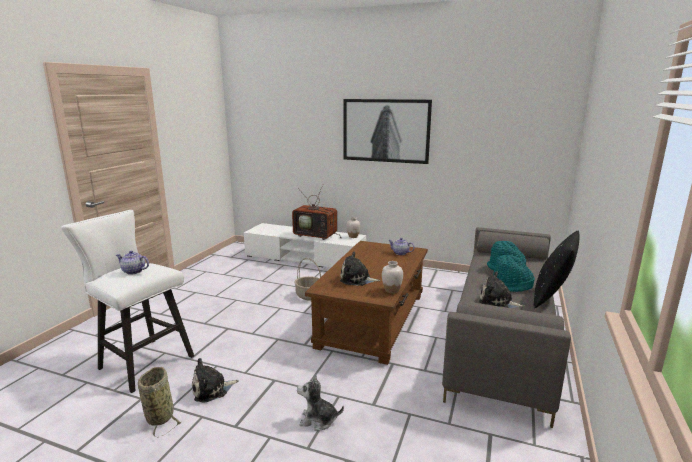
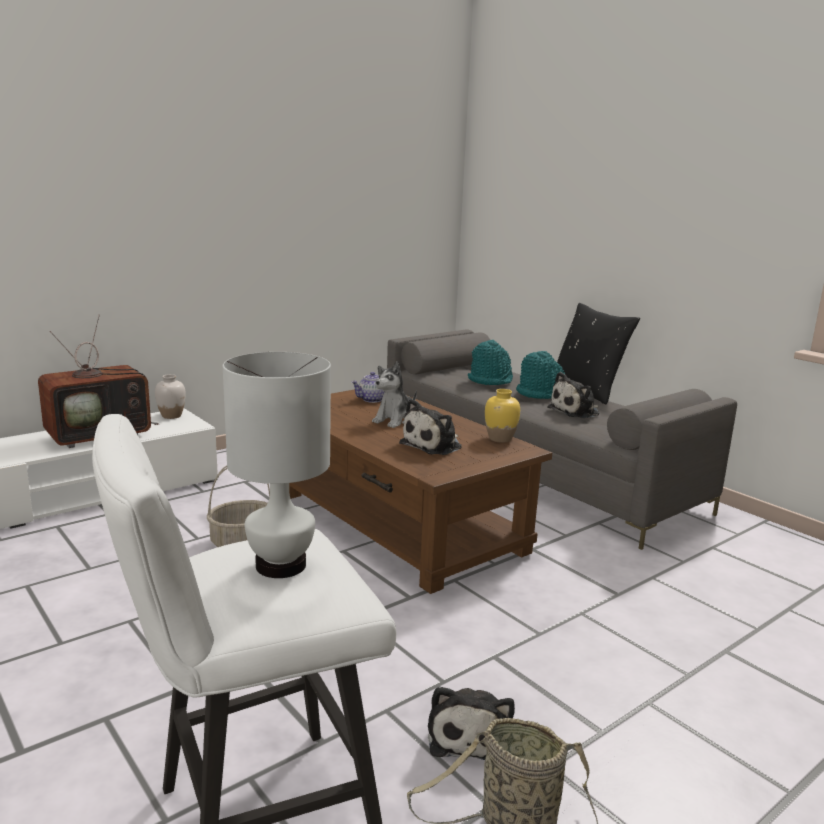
camera: 60 degrees left, 0 degrees up
(133, 271) = (282, 565): teapot -> white table lamp
(318, 420) = (629, 647): plush toy -> plush toy (396, 420)
(385, 131) = (203, 188): picture -> none
(391, 290) = (500, 439): white vase -> yellow vase

